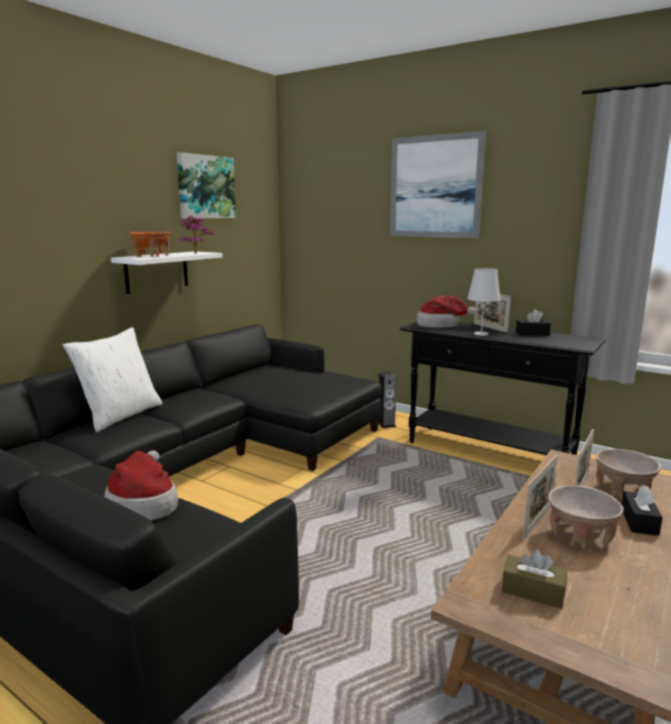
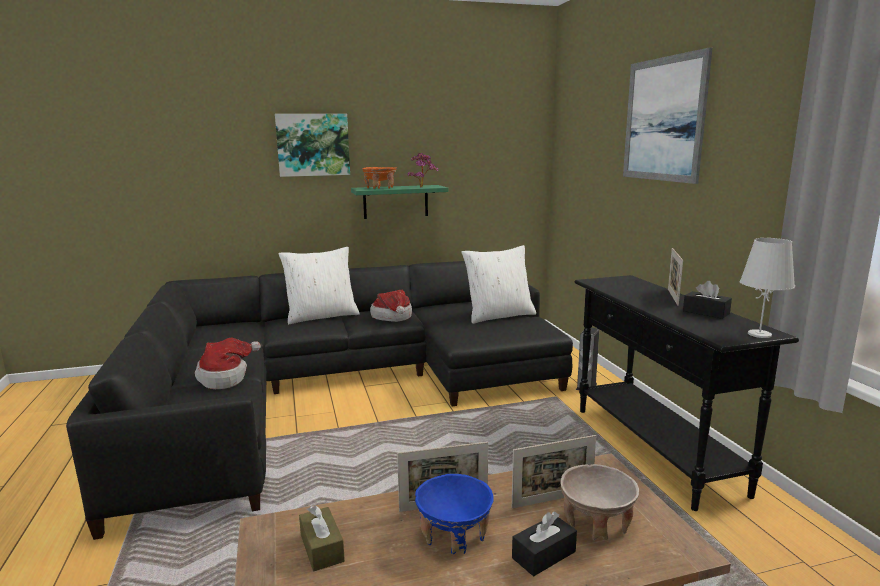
camera: 40 degrees right, 0 degrees up
(157, 272) = (395, 201): white shelf -> green shelf
(205, 187) = (455, 125): picture -> picture (313, 145)
(300, 376) = (499, 315): none -> white pillow
(441, 325) = (624, 284): hat -> hat (393, 317)
(481, 334) = (639, 301): white table lamp -> white table lamp (759, 334)
(580, 536) = (454, 534): beige bowl -> blue bowl

